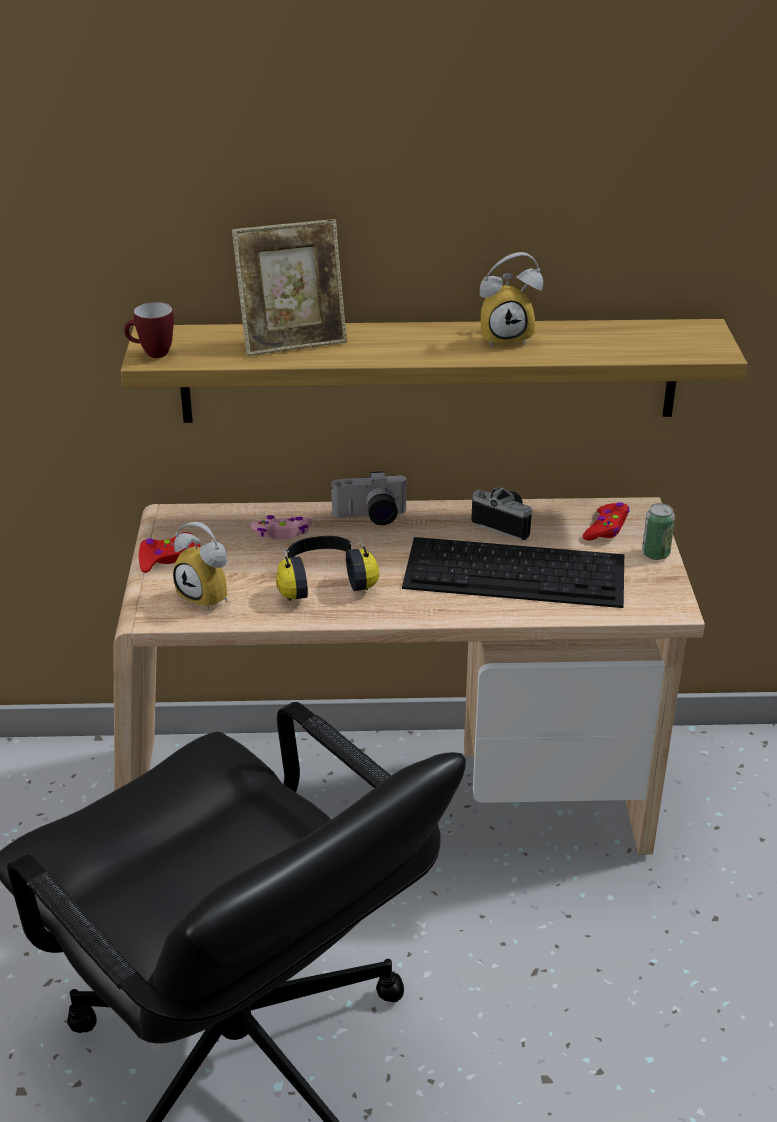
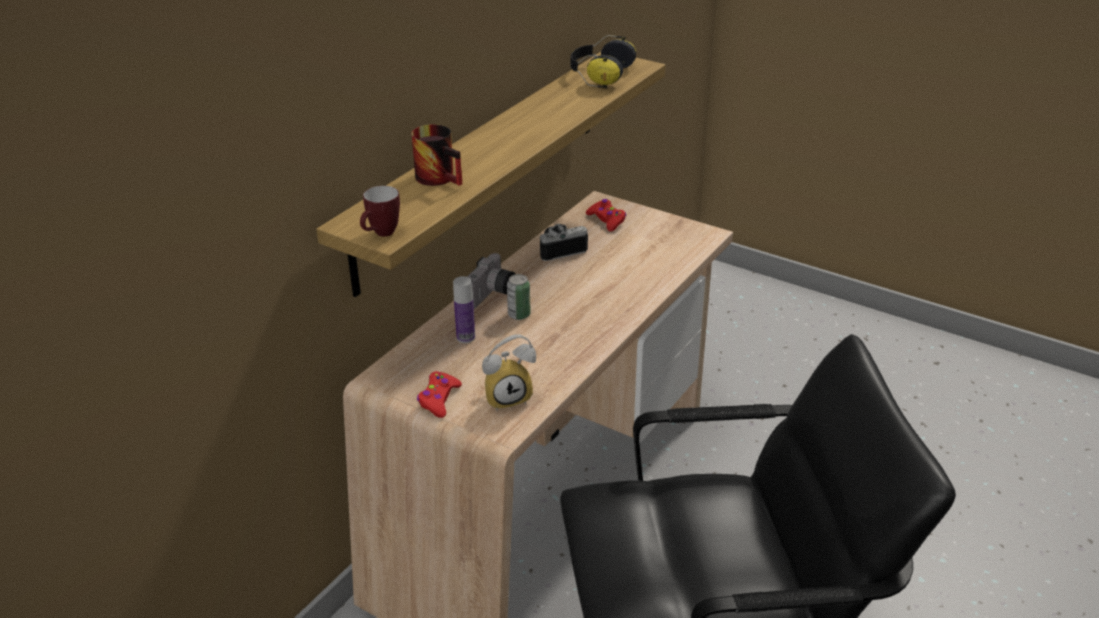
camera: 55 degrees left, 0 degrees up
(282, 533) = (466, 337): pink game controller -> bottle
(293, 341) = (442, 177): picture frame -> mug
(324, 582) = (547, 342): headphones -> headphones (600, 75)
(506, 337) = (540, 111): alarm clock -> none
(517, 572) = (617, 267): keyboard -> none
(655, 554) = (651, 216): can -> can (519, 315)

